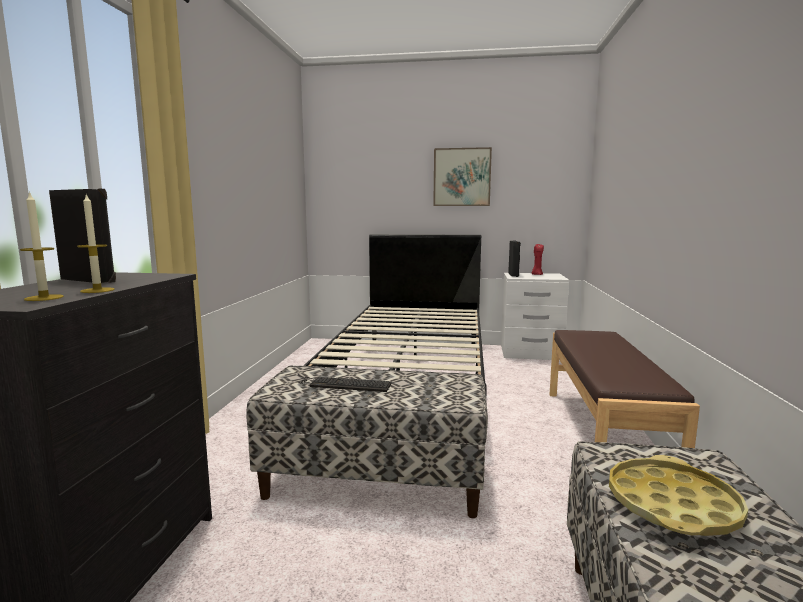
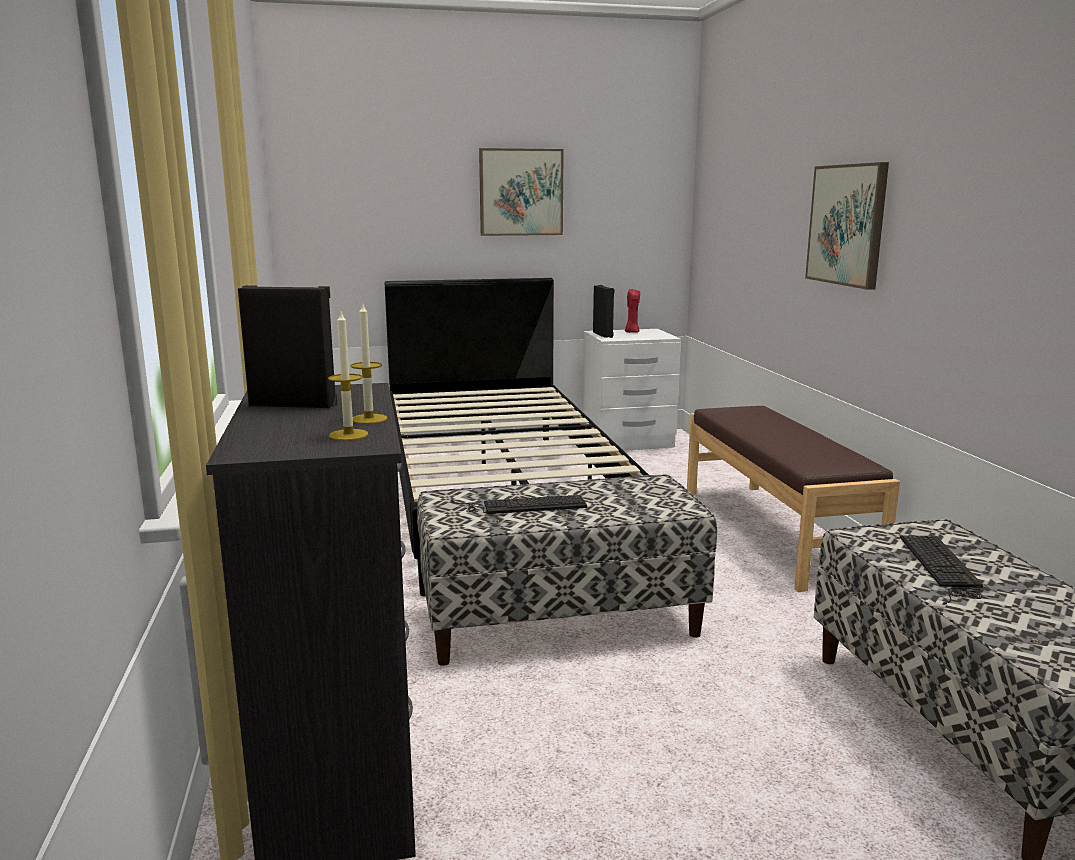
camera: 20 degrees left, 5 degrees up
(672, 505) = (941, 568): yellow tray -> keyboard
(673, 179) = (847, 225): none -> picture

